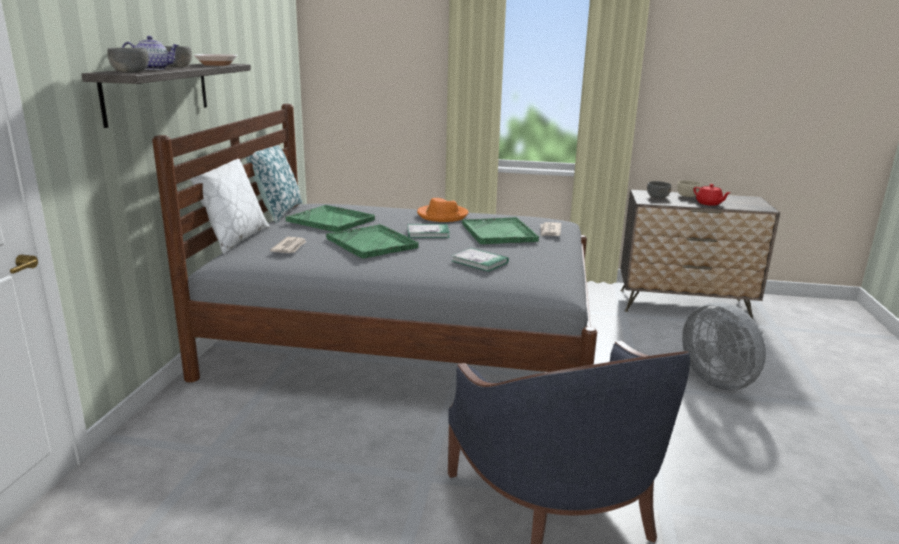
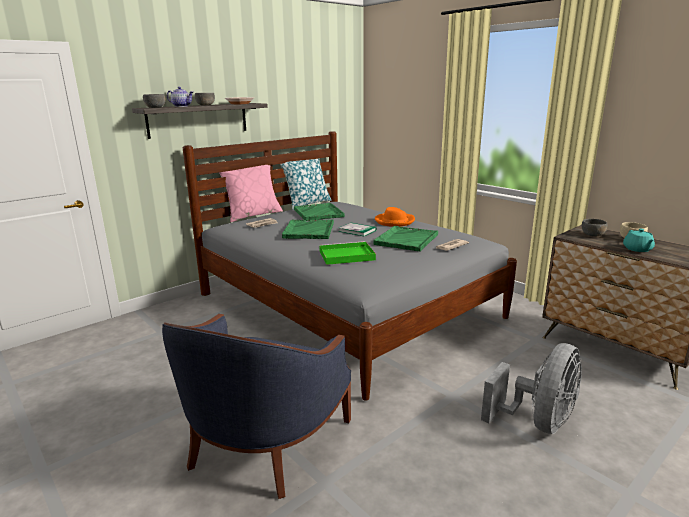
camera: 40 degrees right, 0 degrees up
(234, 239) = (253, 215): white pillow -> pink pillow
(479, 262) = (345, 255): book -> green tray
(709, 203) = (637, 249): red teapot -> turquoise teapot
(719, 381) = (538, 422): grey fan -> grey fan turned 150 degrees counterclockwise

